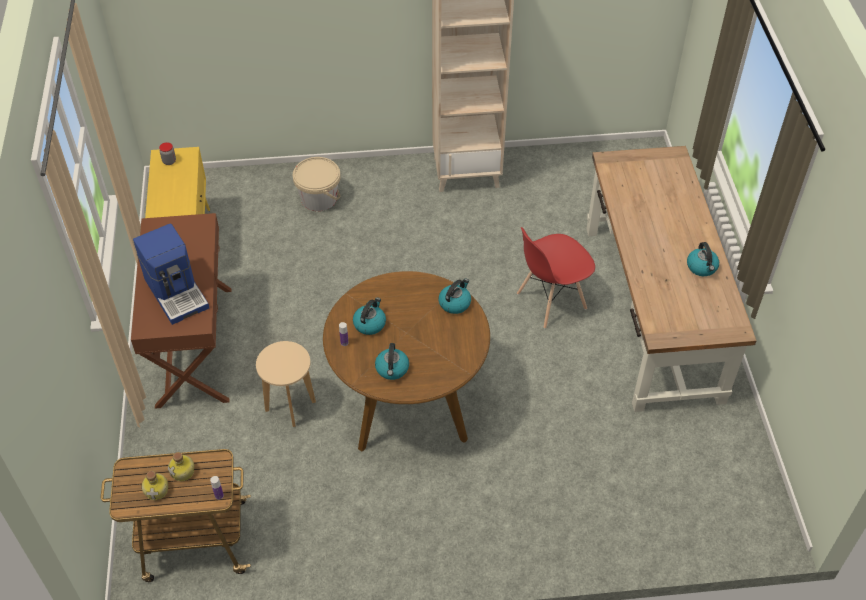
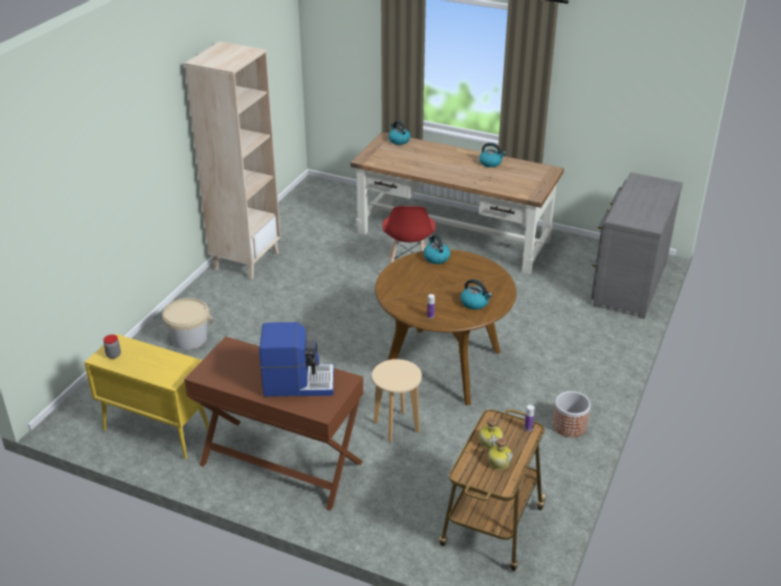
camera: 60 degrees left, 15 degrees down
(369, 323) = (422, 299): kettle -> kettle (398, 140)
(380, 553) = (569, 426): none -> planter
(694, 518) = (627, 284): none -> grey dresser

